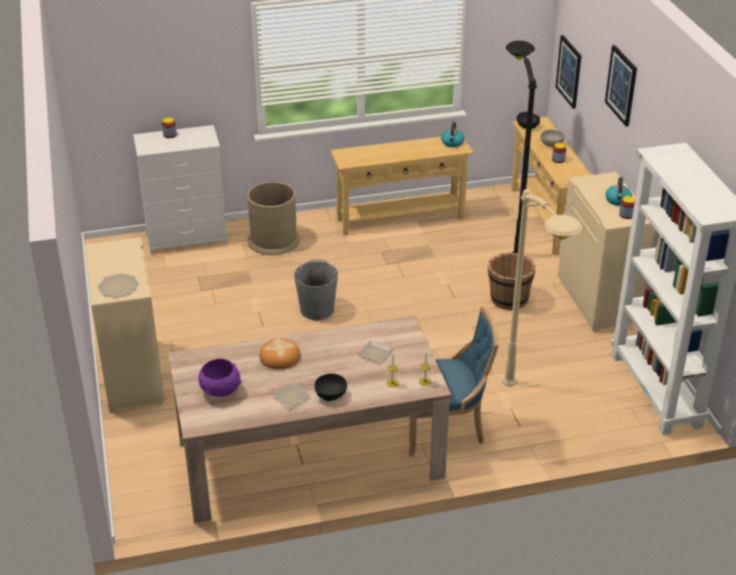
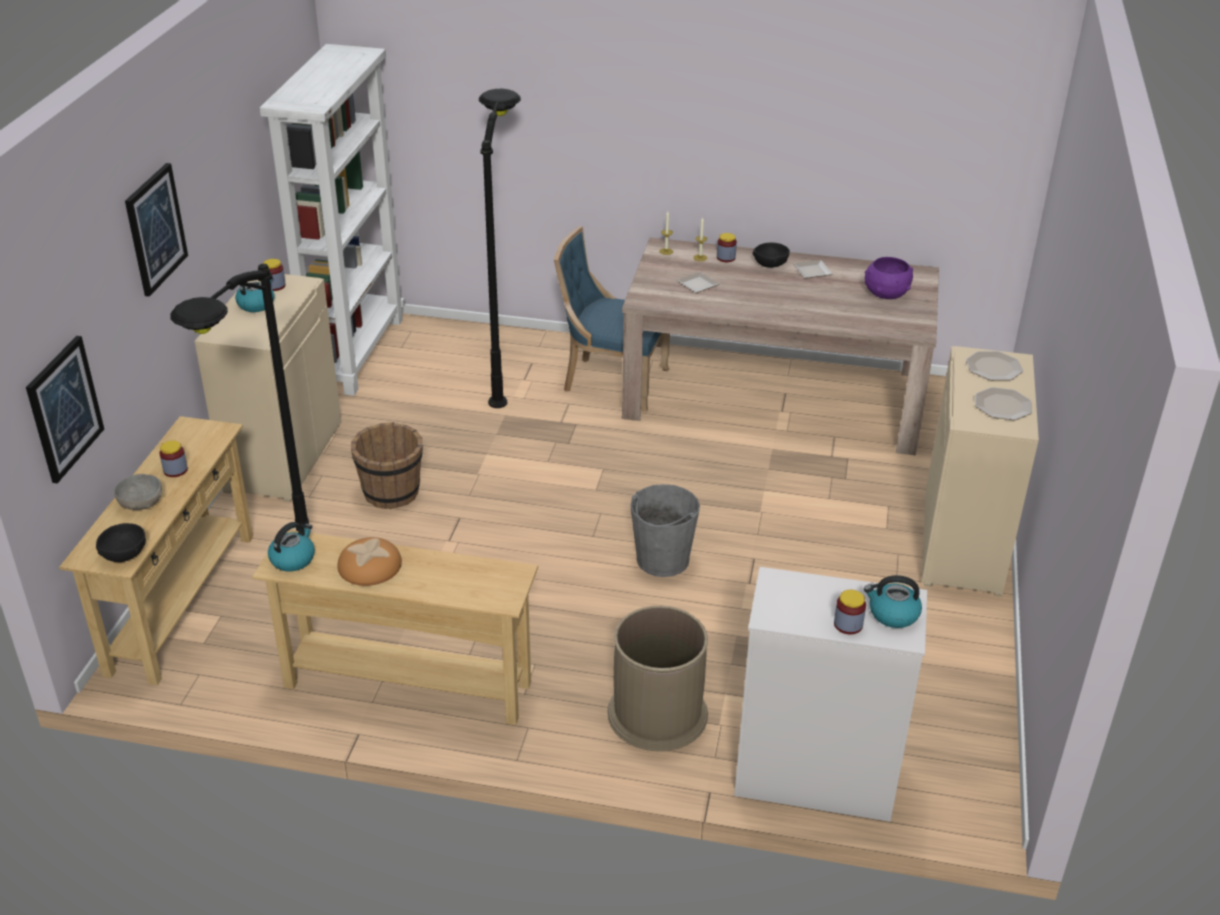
camera: 155 degrees left, 0 degrees up
(109, 260) = (1003, 405): none -> plate
(151, 143) = (892, 614): none -> kettle
(279, 357) = (805, 306): bread -> bread (370, 566)
(371, 390) = (726, 258): none -> jar
(531, 412) = (506, 371): beige floor lamp -> black floor lamp

